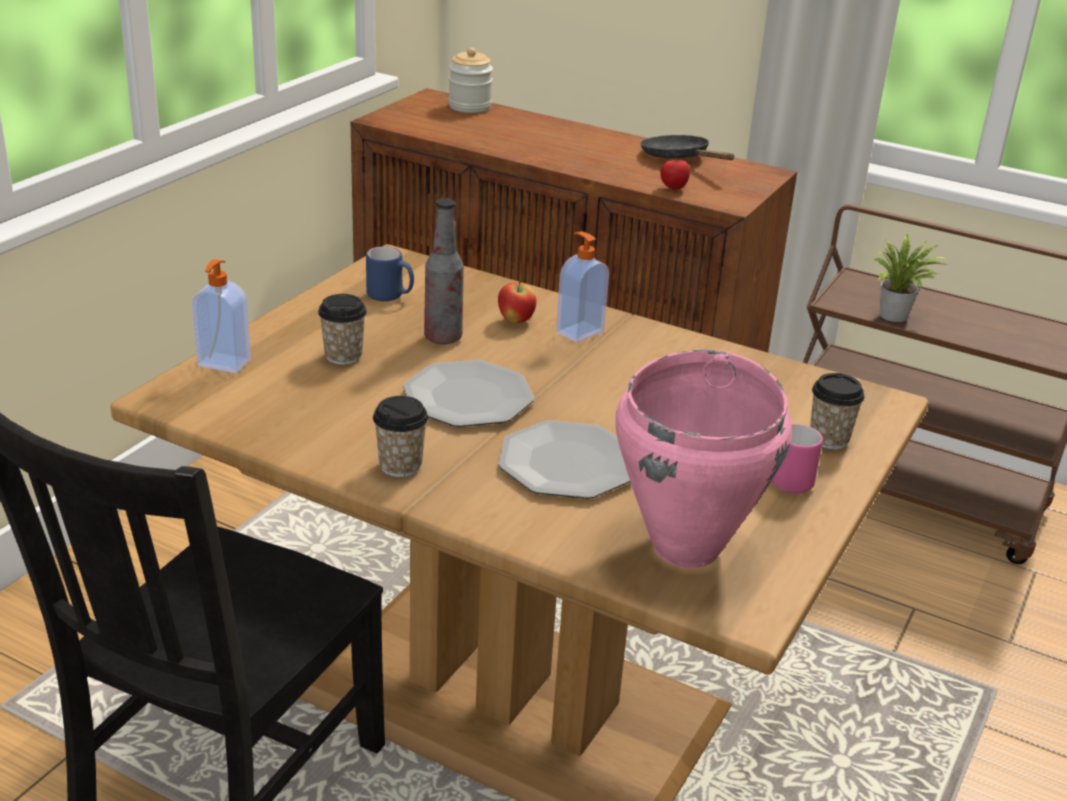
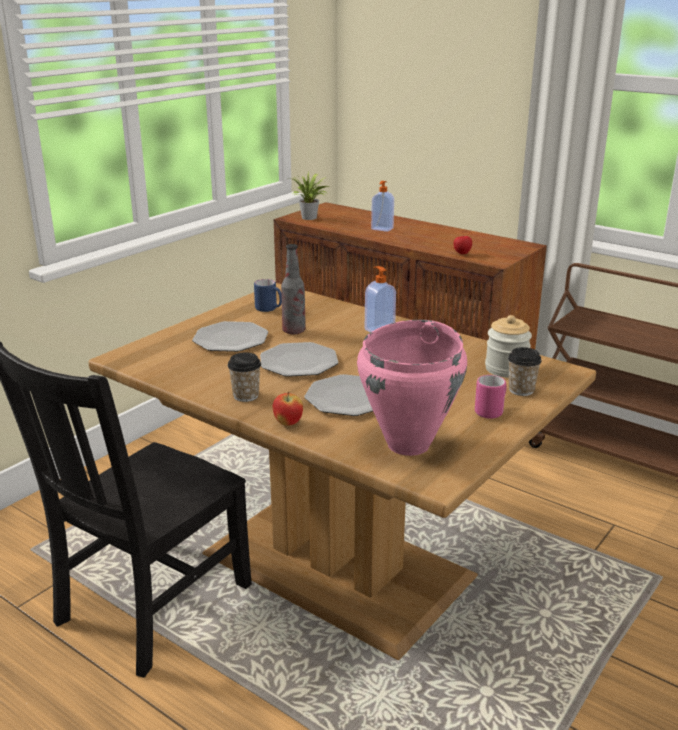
camera: 10 degrees right, 5 degrees down
(223, 364) = (159, 341): soap dispenser -> soap dispenser (382, 229)
(343, 356) = (231, 339): cup -> plate
(470, 106) = (348, 211): jar -> jar (506, 369)
(515, 321) = (341, 323): apple -> apple (288, 423)
(679, 158) = (471, 238): black frying pan -> none
(896, 317) = (605, 334): potted plant -> potted plant (310, 218)

